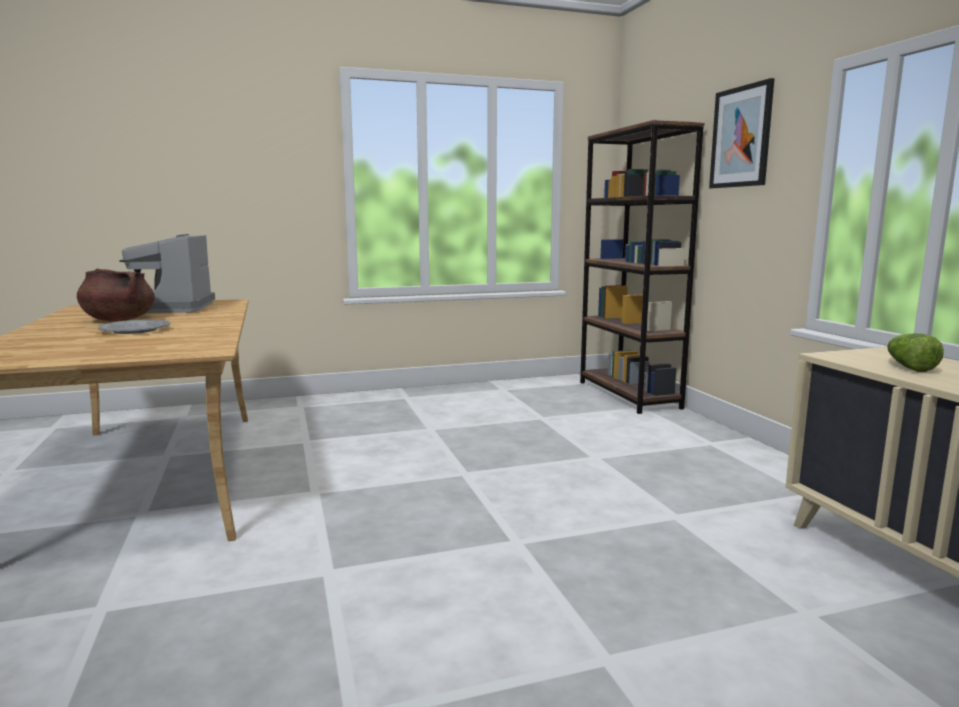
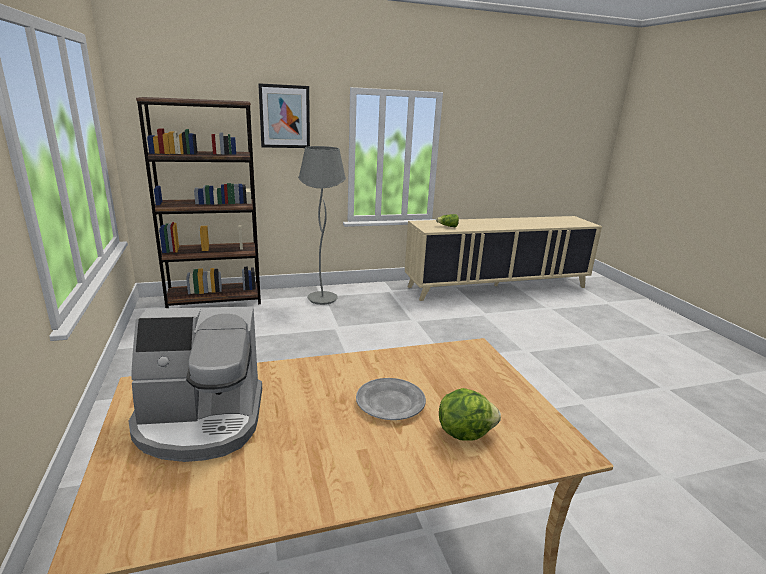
camera: 90 degrees left, 10 degrees up
(57, 342) = (464, 432): none -> lettuce
(118, 320) = (309, 437): brown cooking pot -> none
(696, 444) = (322, 299): none -> grey floor lamp

